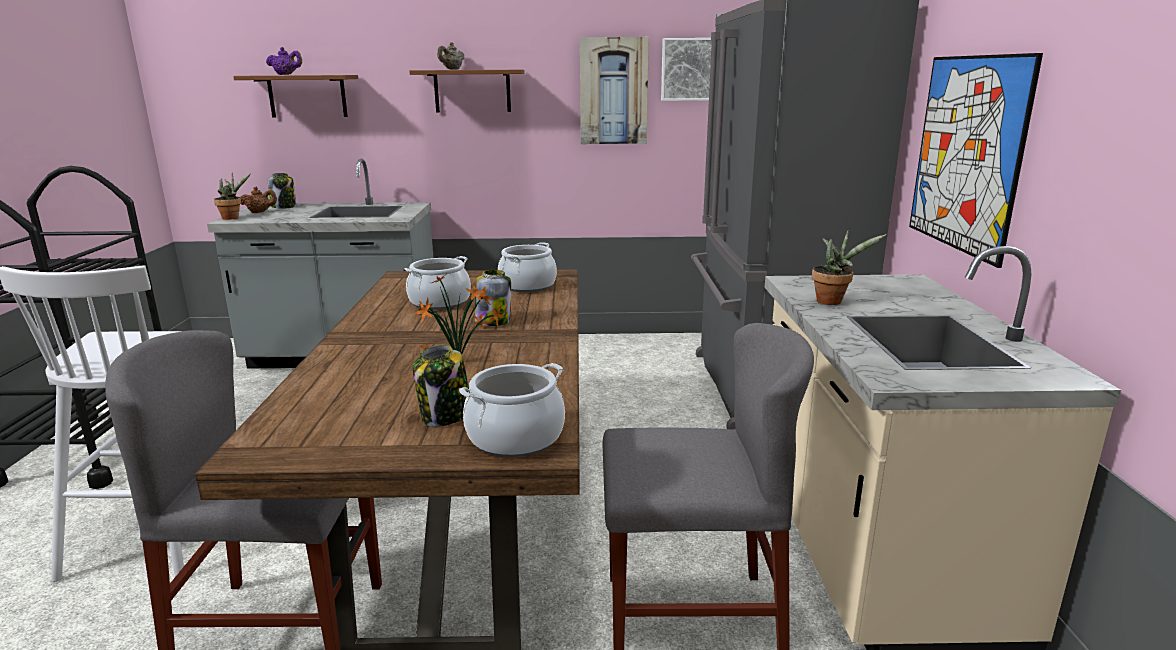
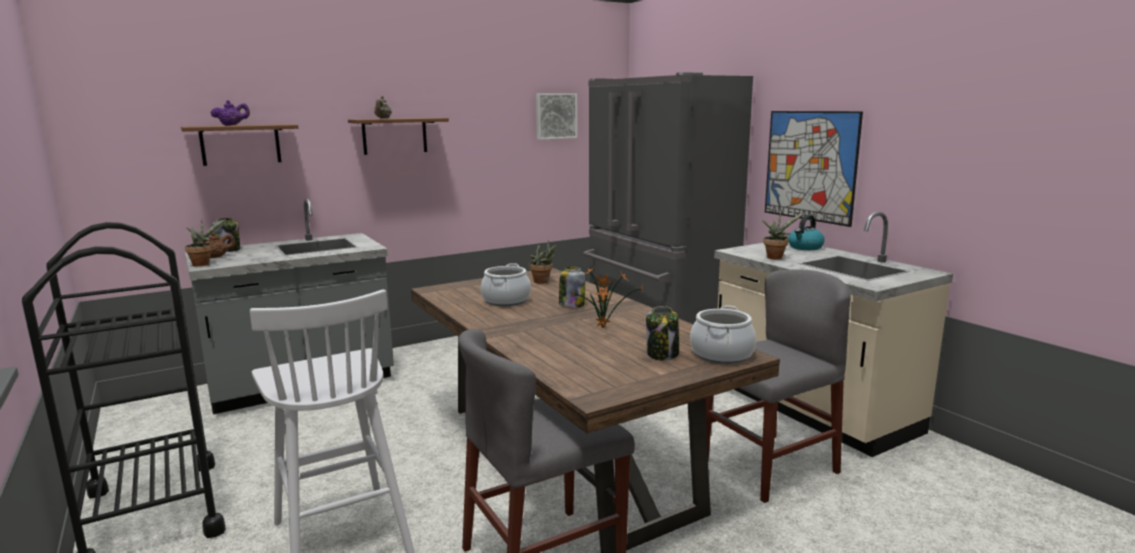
camera: 30 degrees left, 5 degrees down
(527, 286) = (543, 282): cooking pot -> potted plant
(613, 91) = (503, 133): picture -> none
(921, 293) = (805, 247): none -> kettle

